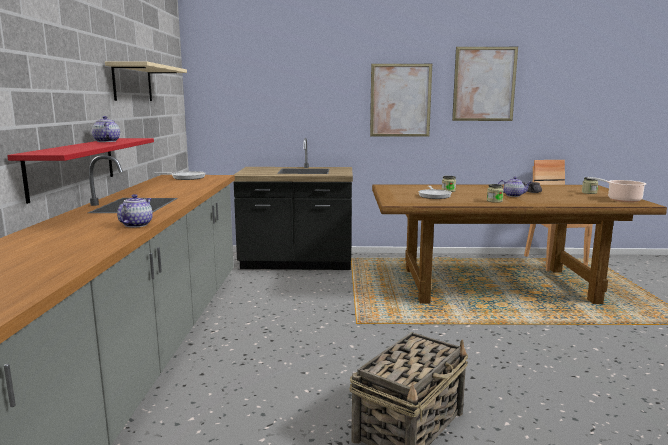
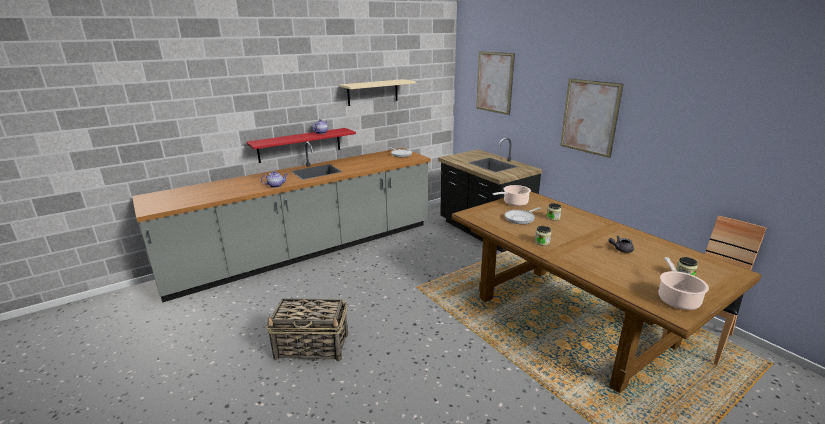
camera: 55 degrees right, 10 degrees up
(395, 191) = (514, 203): none -> cooking pot
(484, 84) = (676, 113): picture -> picture (494, 82)
(513, 195) = (585, 245): teapot -> none

